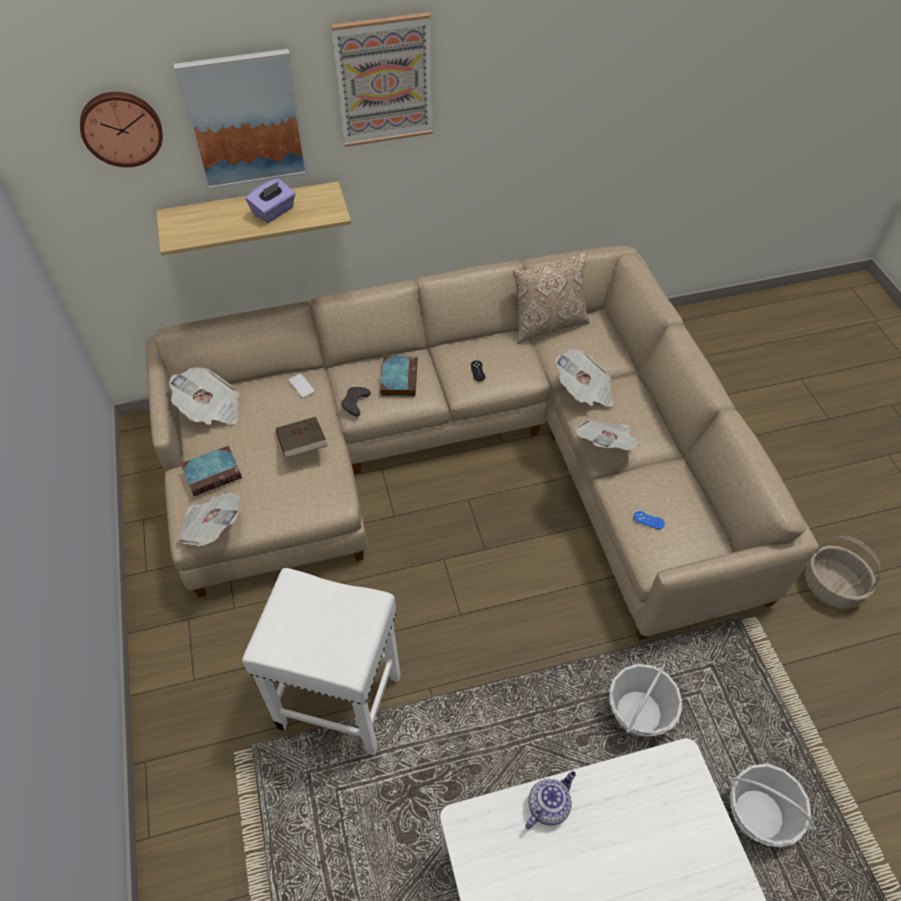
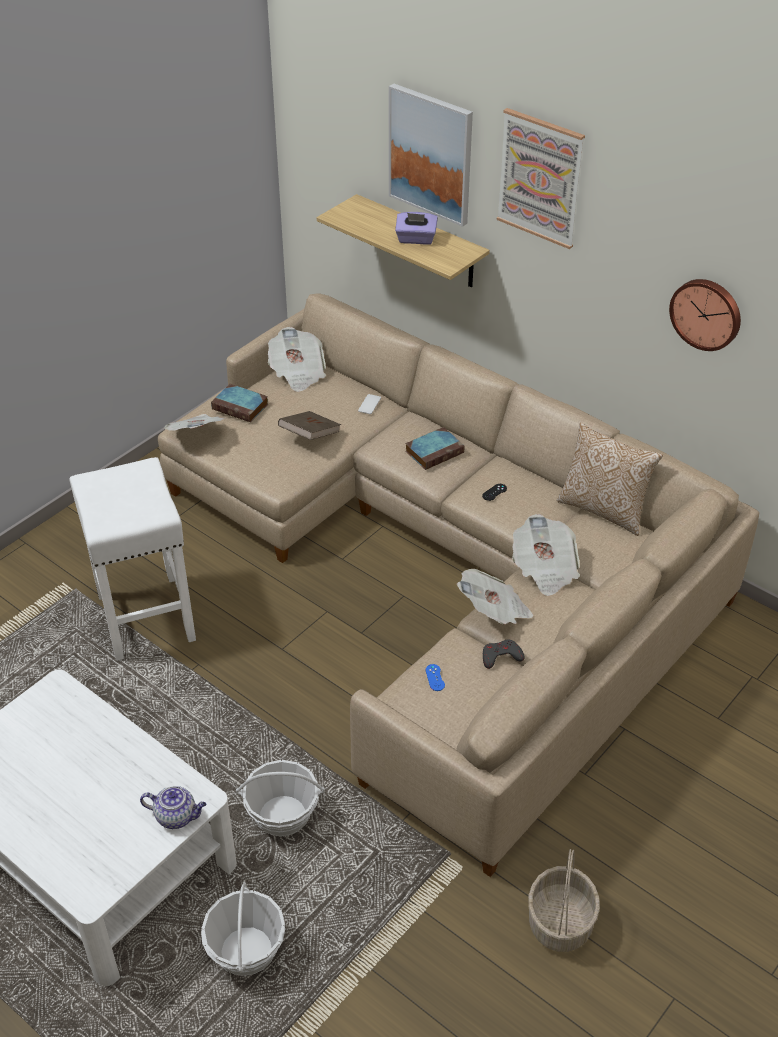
camera: 55 degrees right, 10 degrees down
(121, 128) = (350, 115): wall clock -> wall clock (706, 313)
(355, 403) = (383, 441): grey game controller -> grey game controller (501, 656)
(548, 805) = (103, 728): teapot -> teapot (177, 816)

